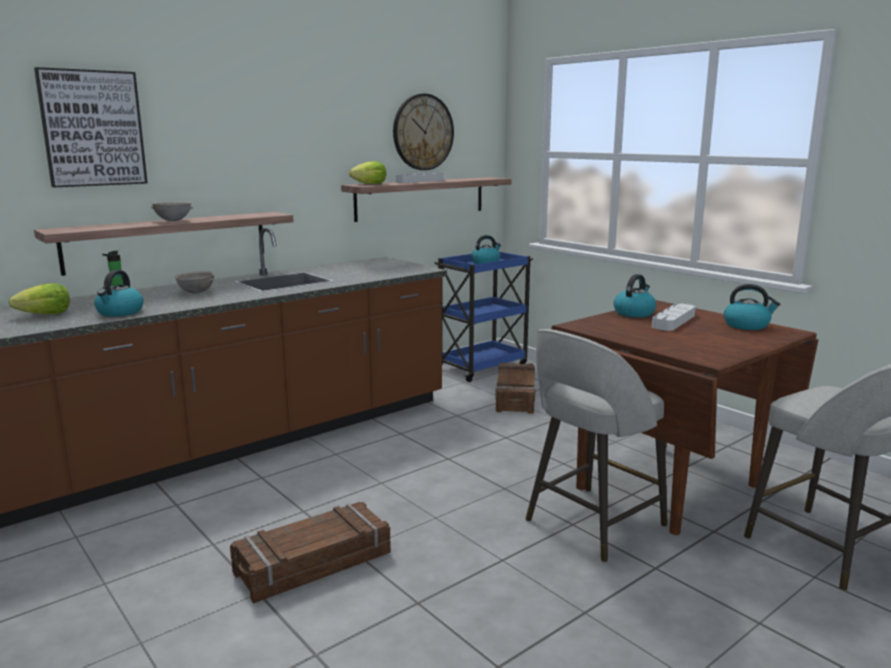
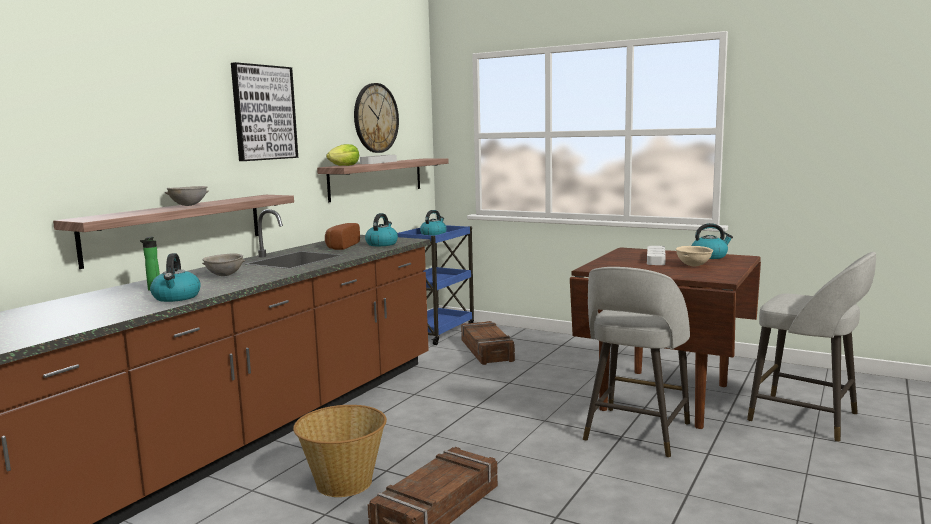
camera: 20 degrees left, 5 degrees down
(45, 315) = (94, 307): lettuce -> none
(92, 128) = (108, 113): picture -> picture (264, 113)
(256, 515) = (344, 482): none -> basket
(349, 270) = (341, 246): none -> bread
(634, 313) = (618, 256): kettle -> kettle (382, 244)
(705, 336) = (694, 266): none -> beige bowl

